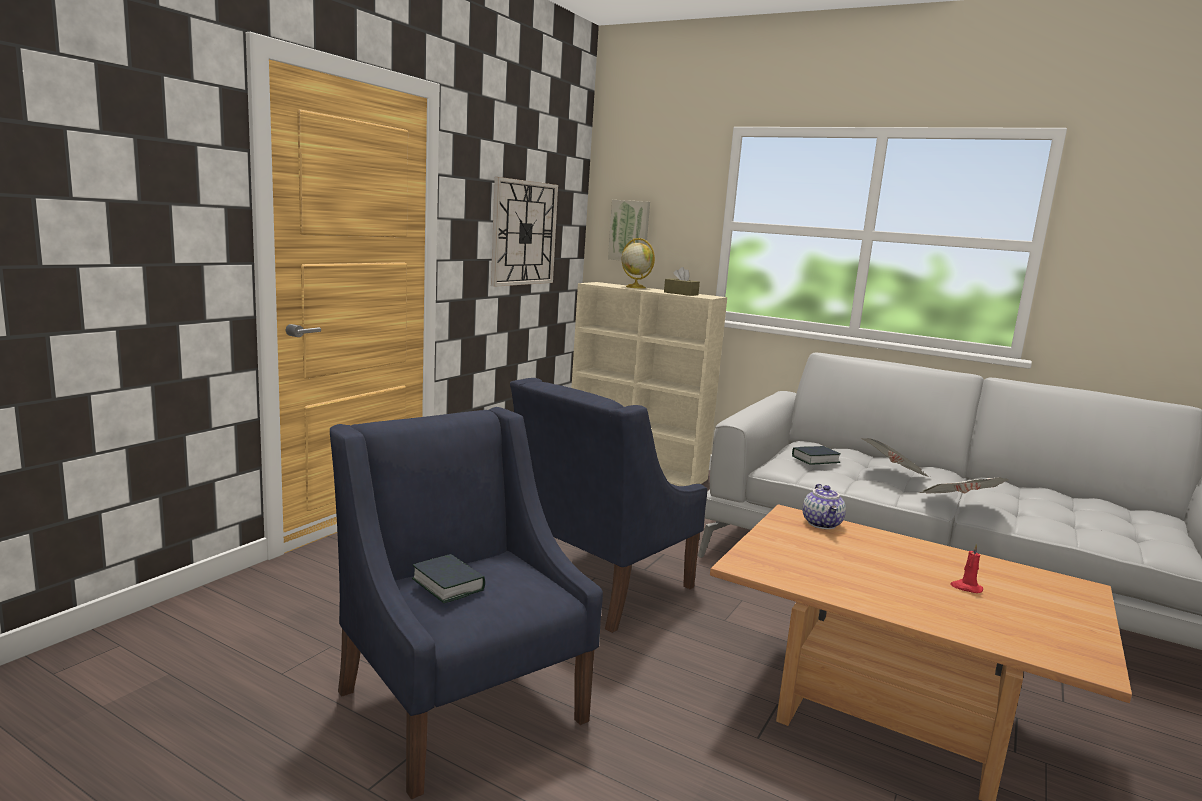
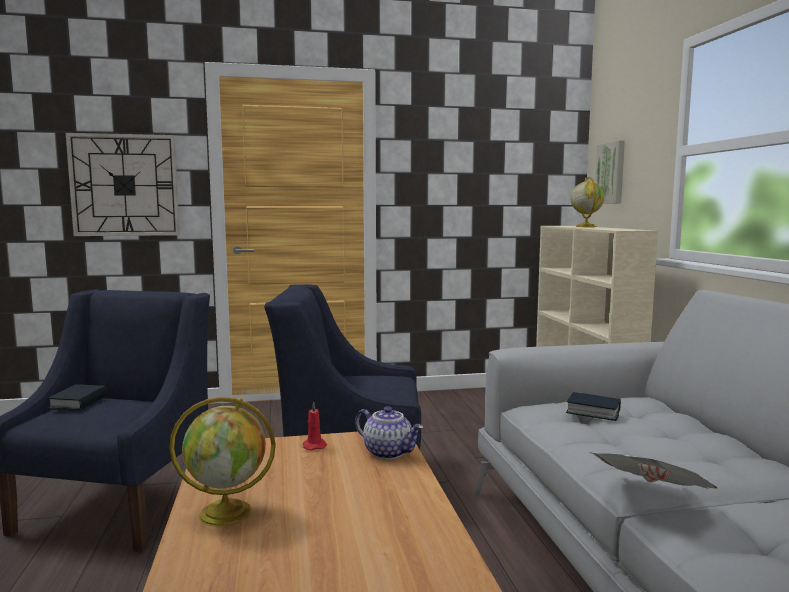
camera: 50 degrees right, 5 degrees down
(524, 233) = (487, 182): wall clock -> wall clock (125, 185)
(681, 293) = (608, 228): brown tissue box -> none
(823, 524) = (389, 452): teapot -> teapot turned 105 degrees counterclockwise
(880, 596) = (227, 513): none -> globe
(894, 475) = (659, 449): newspaper -> none
(966, 588) = (327, 551): red candle -> red candle (314, 445)

